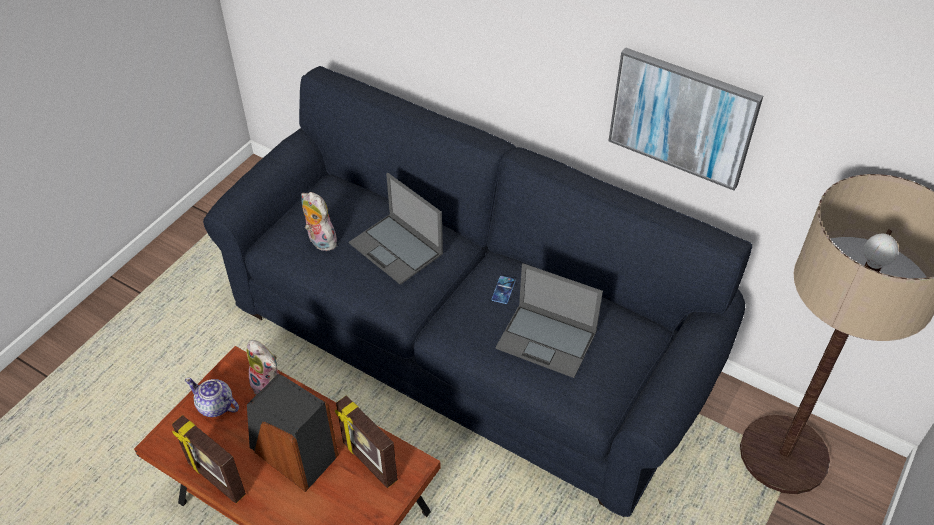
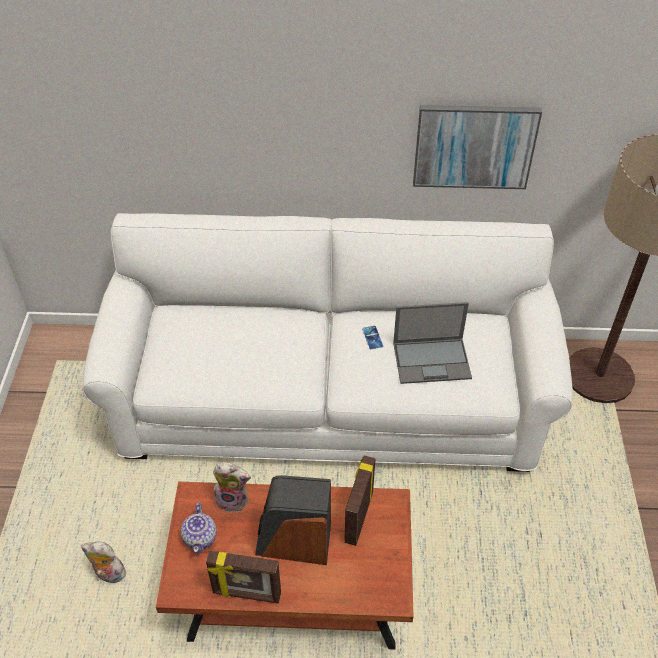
camera: 30 degrees left, 0 degrees up
(216, 406) = (200, 537): teapot -> teapot turned 90 degrees counterclockwise
(320, 241) = (198, 362): plush toy -> plush toy (108, 575)
(368, 462) = (358, 517): picture frame -> picture frame turned 90 degrees clockwise
(397, 249) = (266, 342): laptop -> none
(467, 343) = (329, 400): blue sofa -> white sofa

